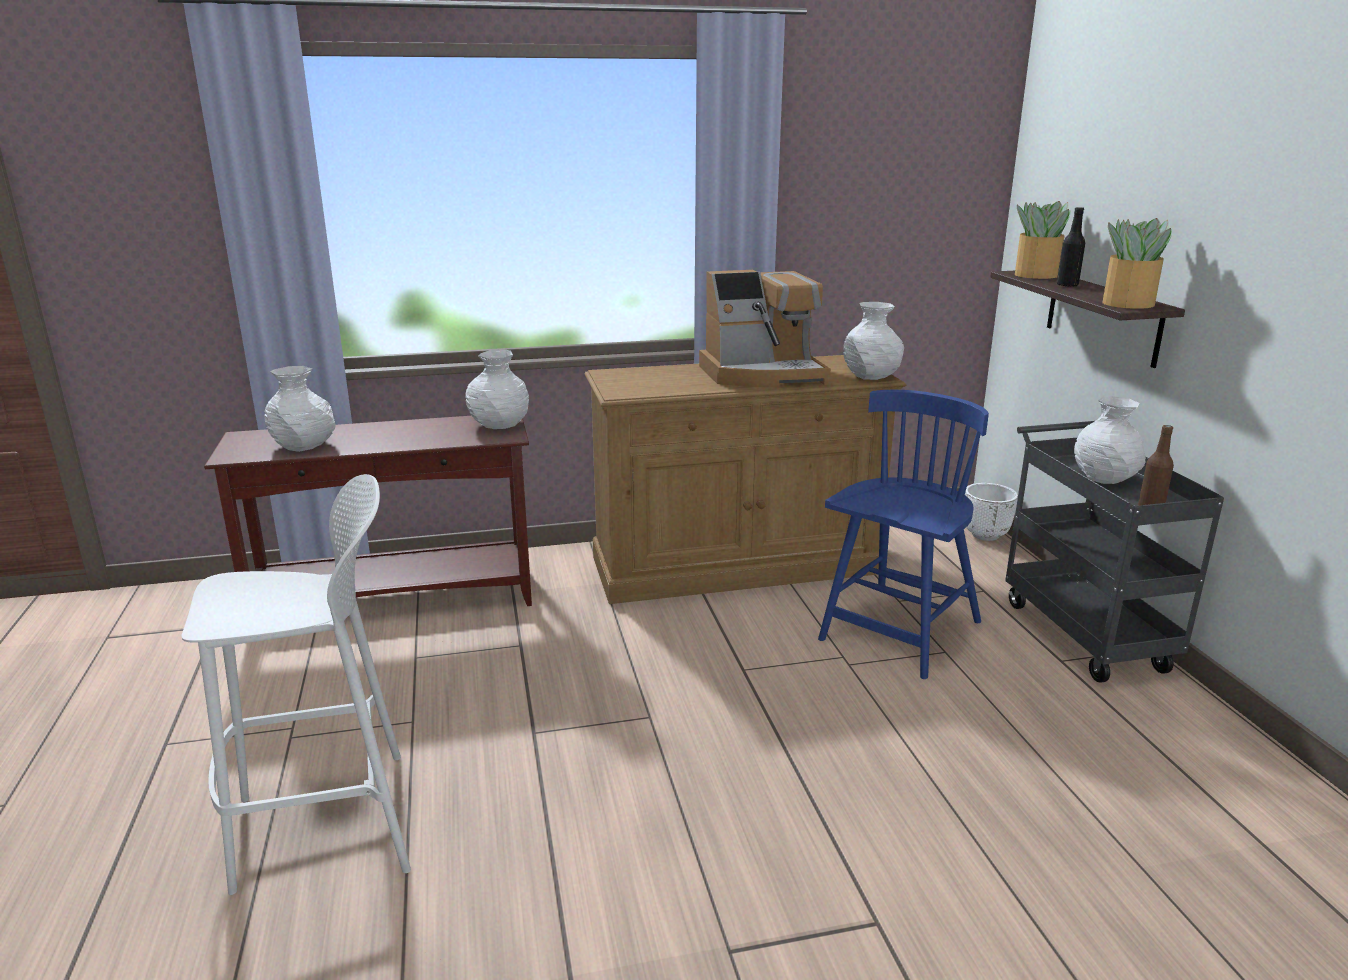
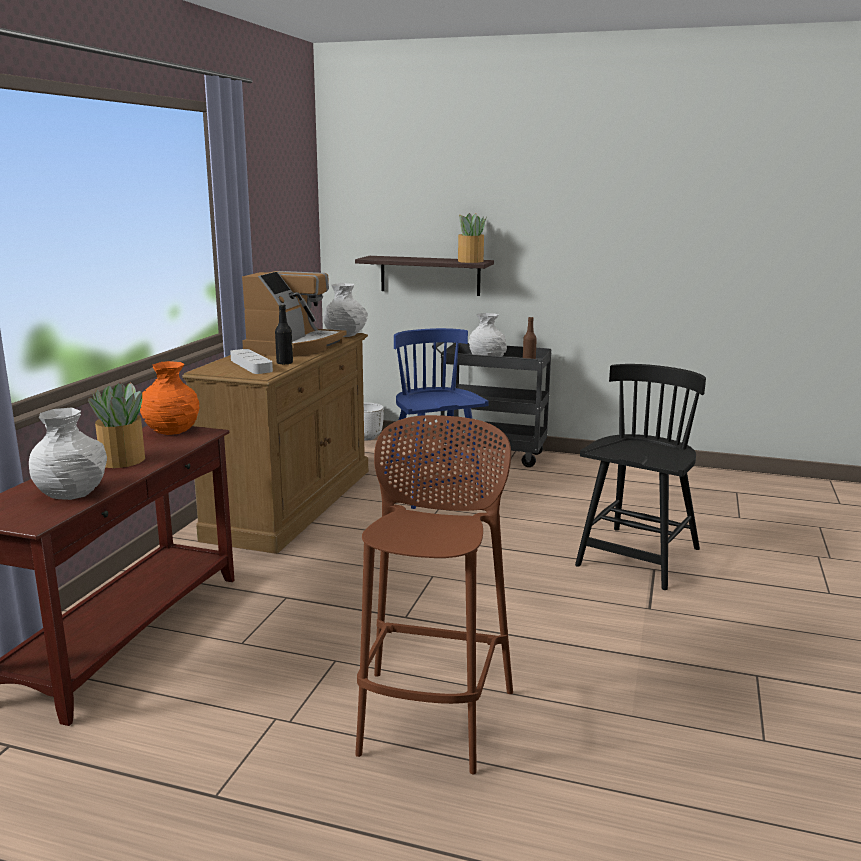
camera: 60 degrees left, 5 degrees down
(329, 825) = (431, 717): white stool -> brown stool
(498, 425) = (173, 431): white vase -> orange vase
(653, 381) = (251, 365): none -> grey tray
(898, 892) = (637, 558): none -> black chair
(1035, 275) = (381, 257): potted plant -> potted plant (121, 460)
(1067, 285) = (415, 259): black bottle -> black bottle (284, 363)

